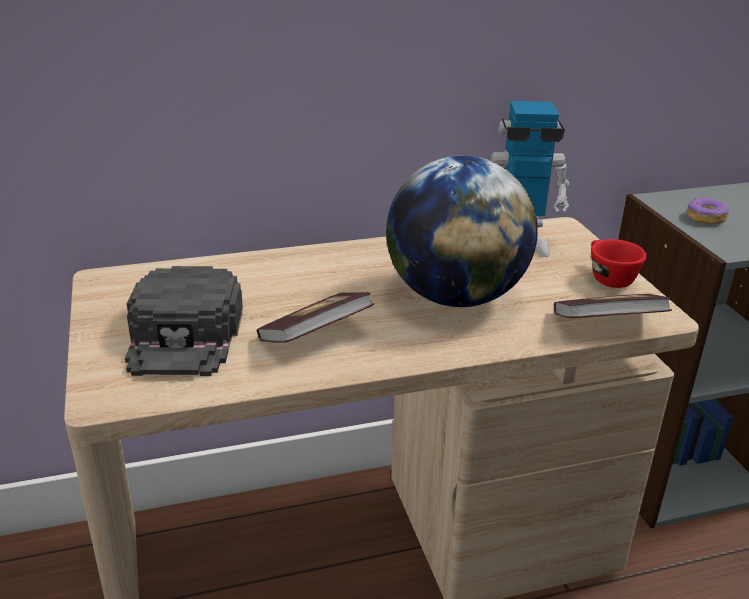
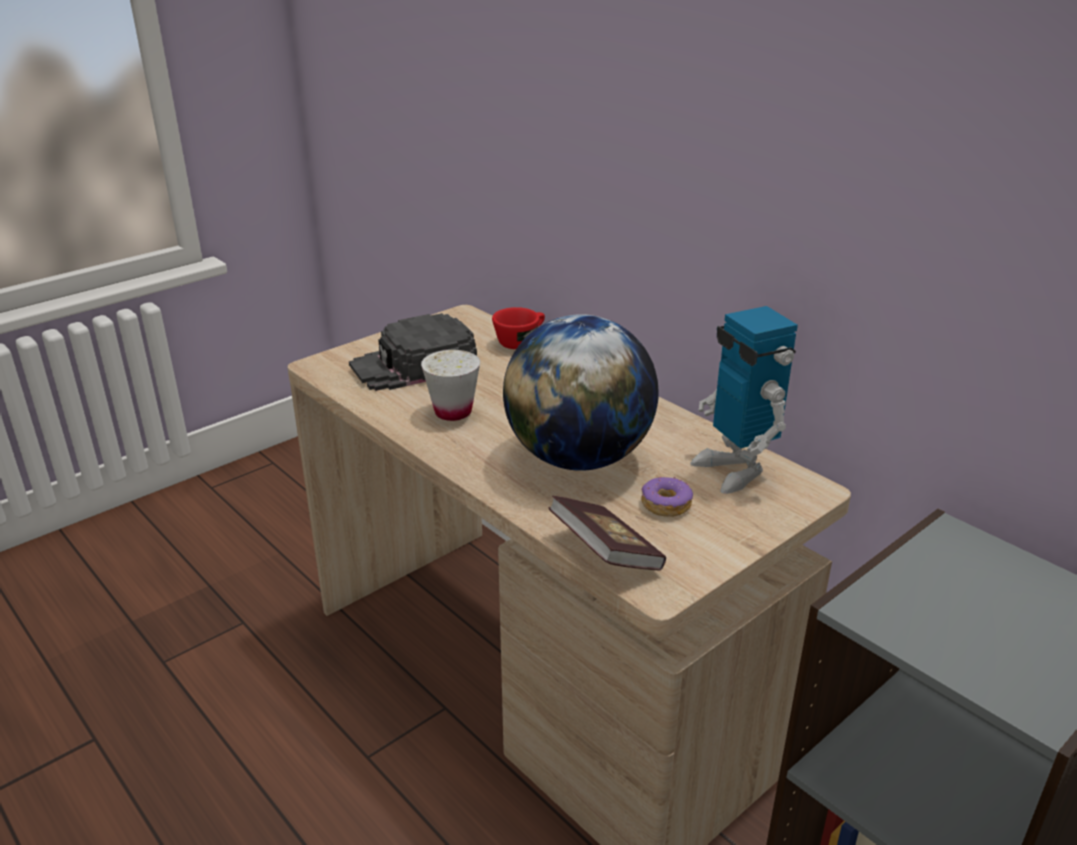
camera: 65 degrees right, 0 degrees up
(315, 336) = (453, 412): book -> white cup
(607, 277) = (717, 539): red cup -> red cup (520, 341)
(705, 218) = (944, 580): donut -> donut (665, 504)

